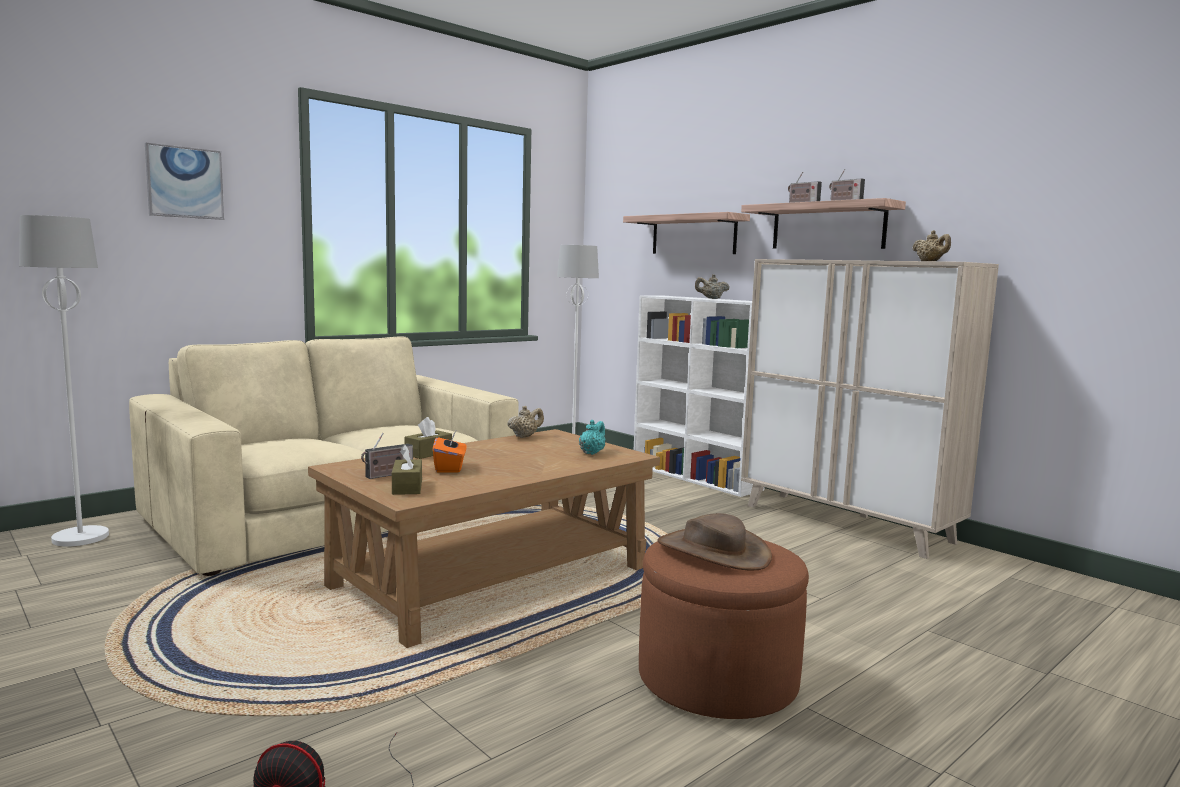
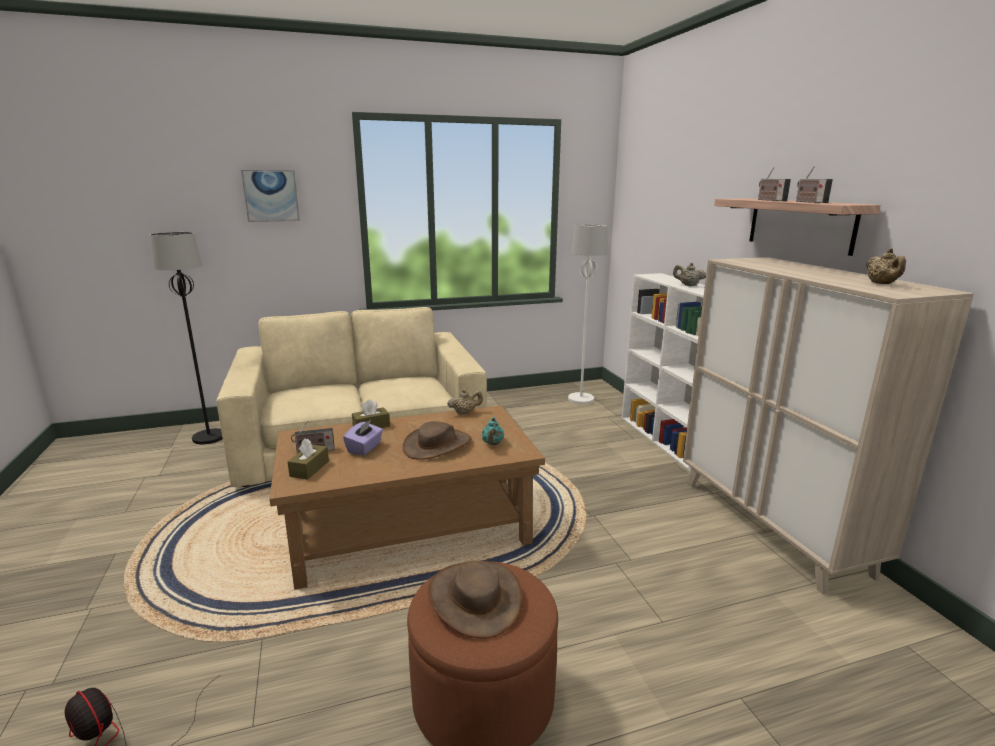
camera: 25 degrees right, 10 degrees up
(81, 537) = (209, 437): white floor lamp -> black floor lamp
(450, 468) = (365, 448): orange tissue box -> purple tissue box
(532, 458) = (437, 445): none -> brown hat
(592, 453) = (492, 444): turquoise teapot -> turquoise teapot turned 135 degrees clockwise
(693, 235) = (688, 219): shelf -> none

